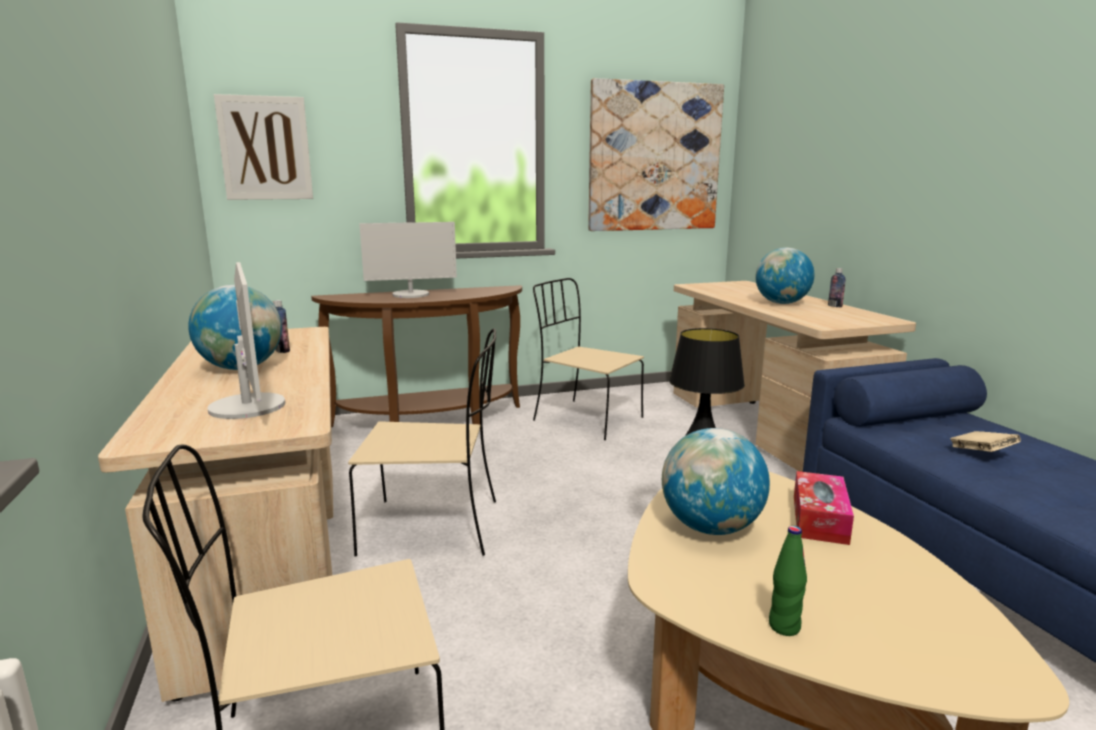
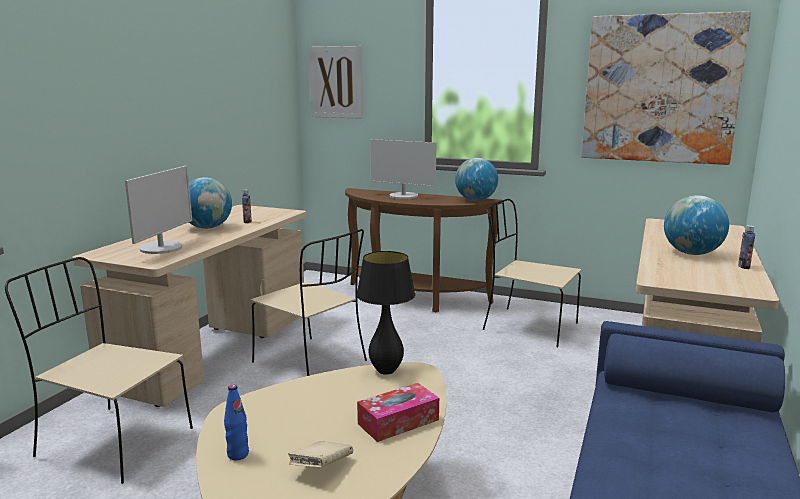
camera: 40 degrees right, 0 degrees up
(585, 419) = (528, 326): beige chair -> beige chair turned 45 degrees counterclockwise
(711, 528) = (323, 397): globe -> globe (475, 200)
(784, 627) = (238, 454): green bottle -> blue bottle
(981, 453) = (661, 441): beige book -> beige book (321, 468)

